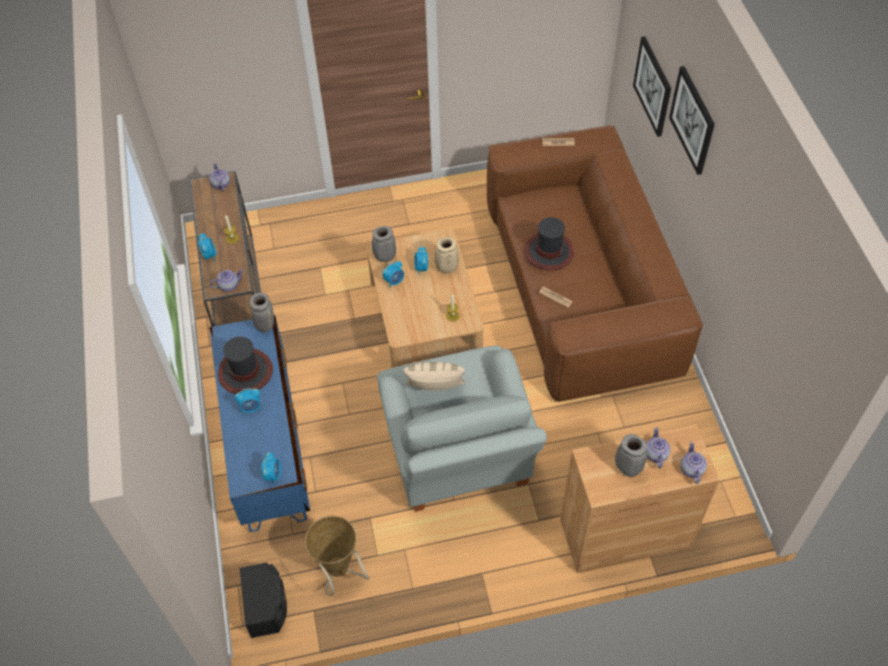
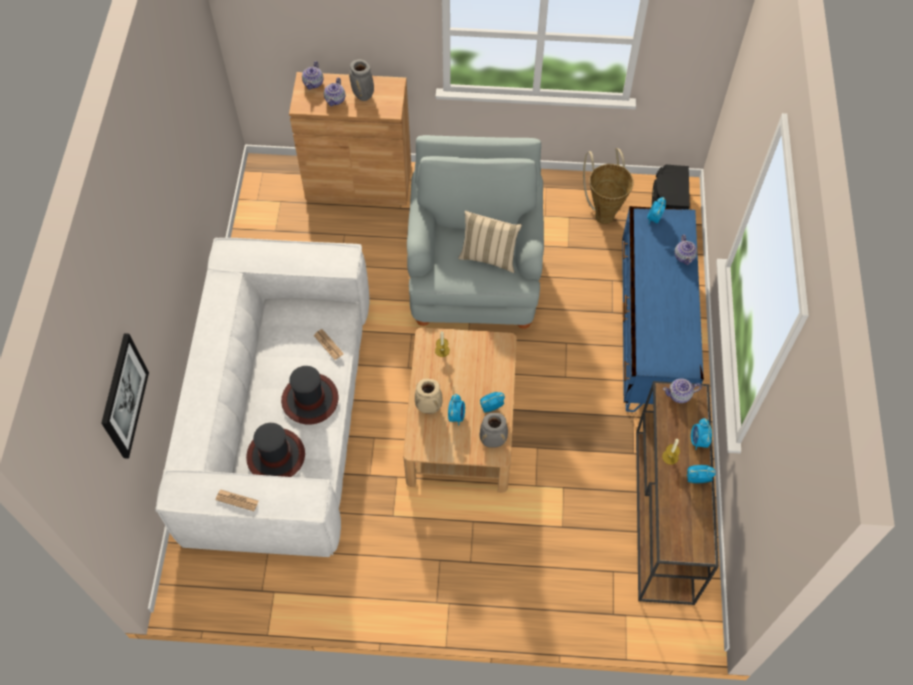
camera: 165 degrees left, 5 degrees up
(220, 184) = (677, 544): teapot -> teapot (684, 256)
(245, 372) = (669, 319): hat -> hat (275, 456)
(251, 407) = (667, 282): alarm clock -> alarm clock (696, 479)
(265, 325) = (643, 365): grey vase -> none
(581, 287) = (280, 416): brown sofa -> white sofa
(693, 120) = (135, 268): picture -> none

